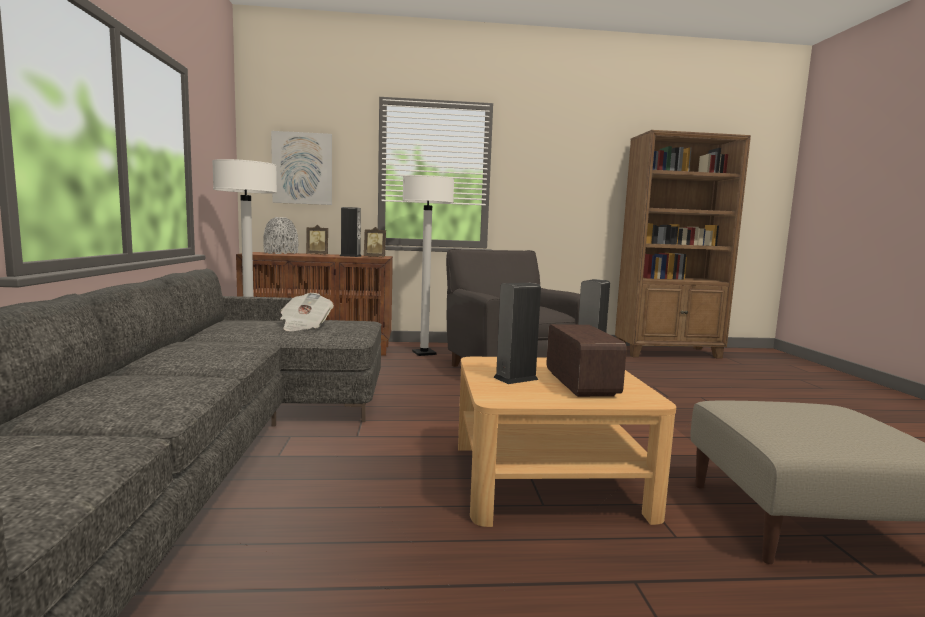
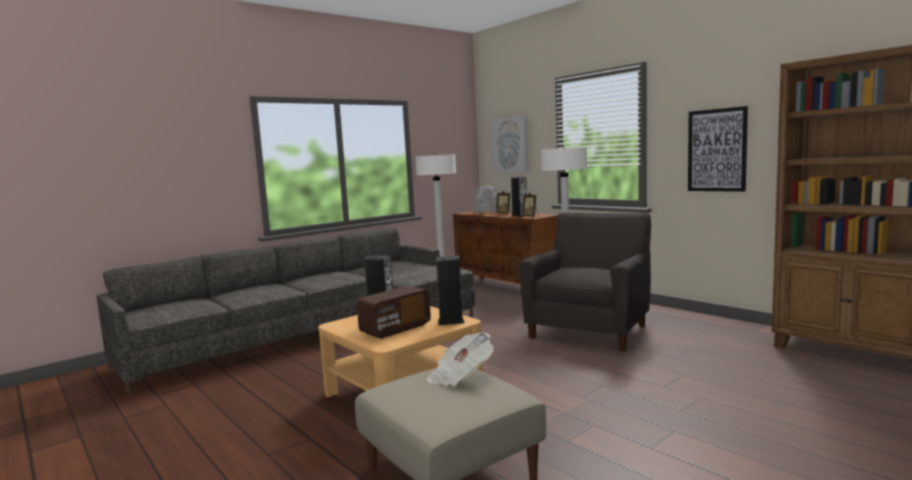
camera: 55 degrees right, 0 degrees up
(305, 326) = (411, 269): newspaper -> newspaper (460, 376)
(557, 197) = (716, 150): none -> picture

